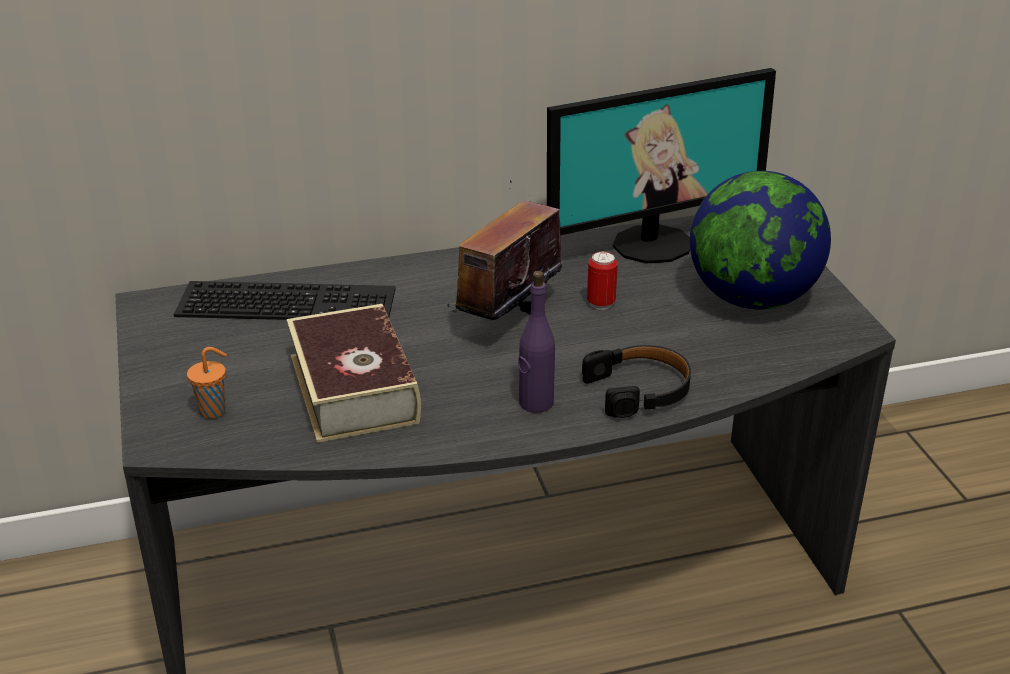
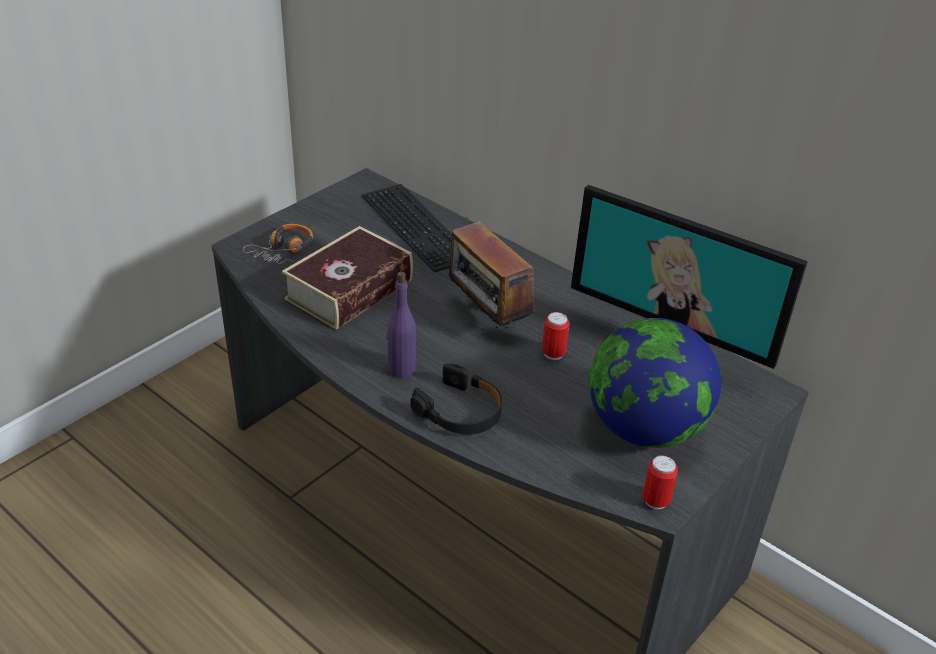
camera: 55 degrees right, 5 degrees up
(214, 411) = (283, 250): orange cup -> headphones
(507, 320) = (487, 319): radio -> radio turned 120 degrees counterclockwise
(849, 331) = (656, 501): none -> can

